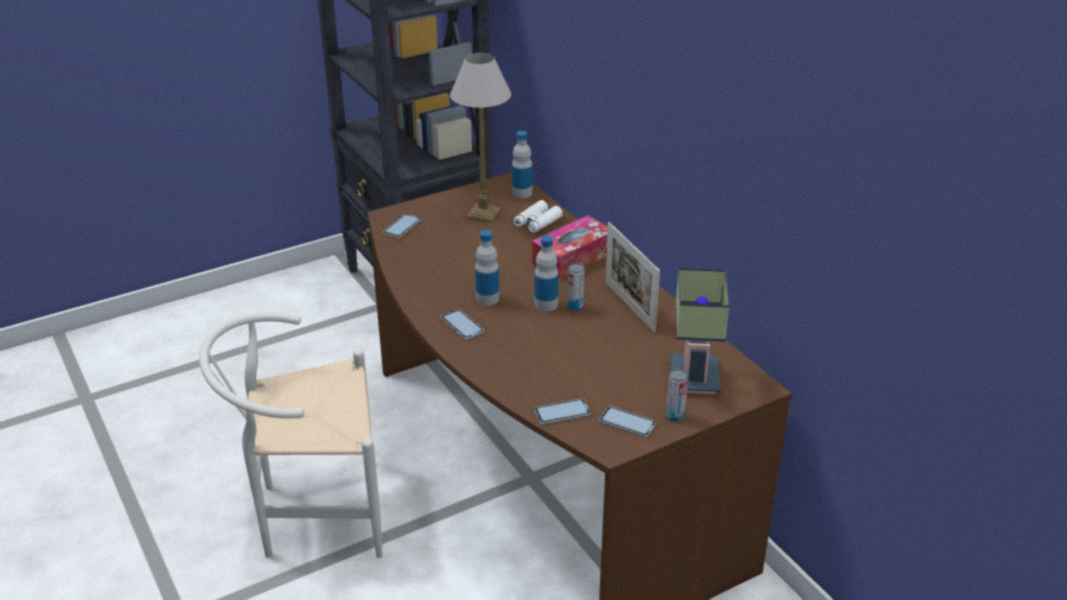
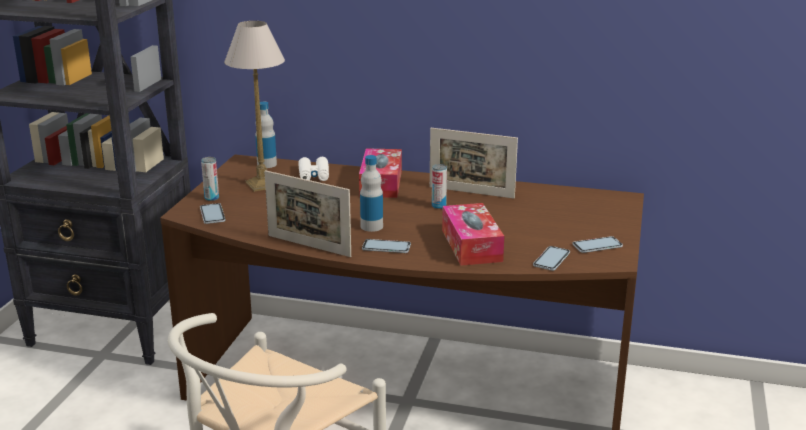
camera: 45 degrees left, 10 degrees down
(413, 293) = (309, 246): none -> picture frame
(526, 361) = (471, 245): none -> tissue box
(546, 304) = (418, 213): bottle -> none
(675, 416) = (613, 230): can -> can (211, 198)
(691, 376) = (580, 209): table lamp -> none

